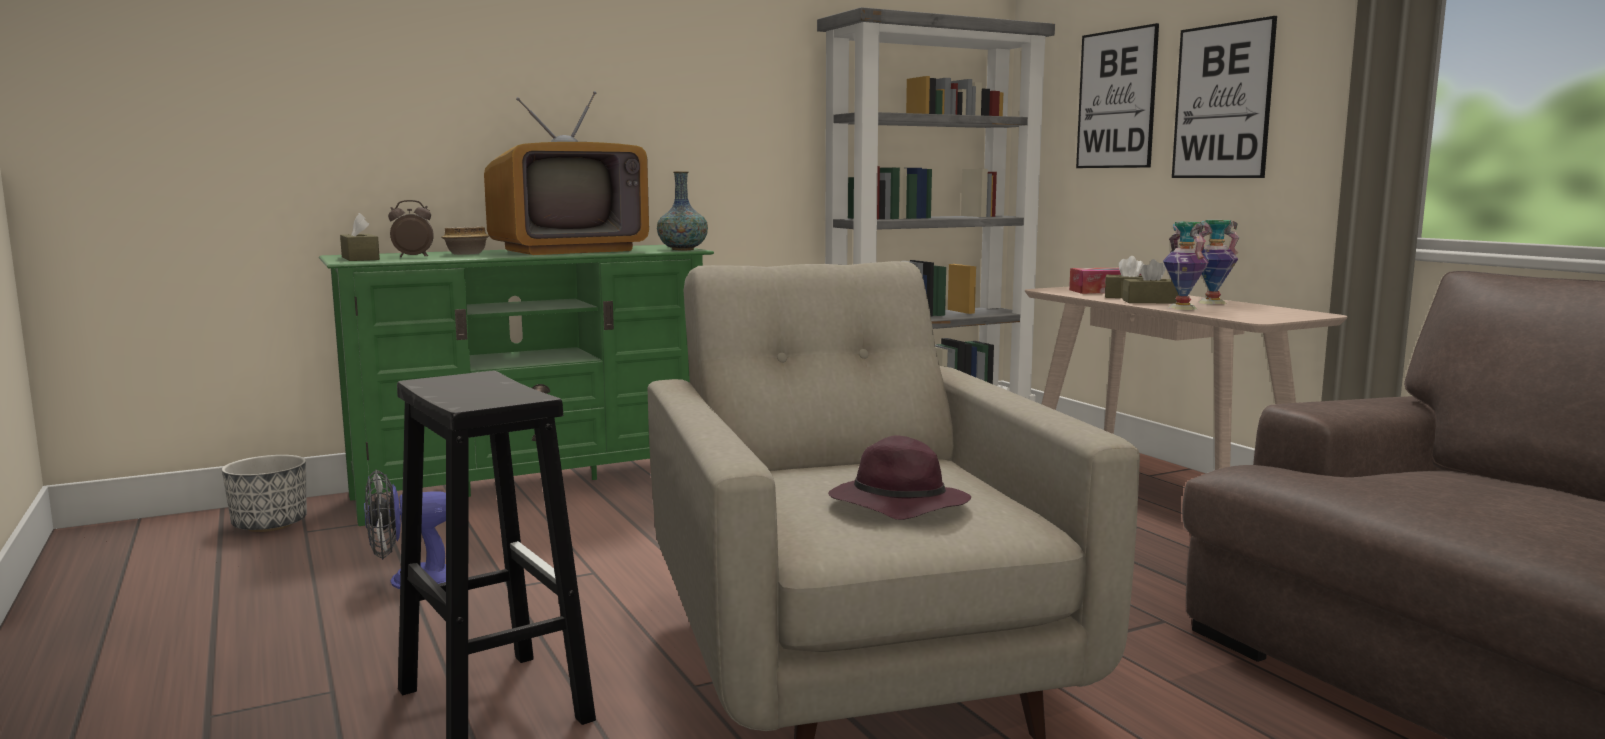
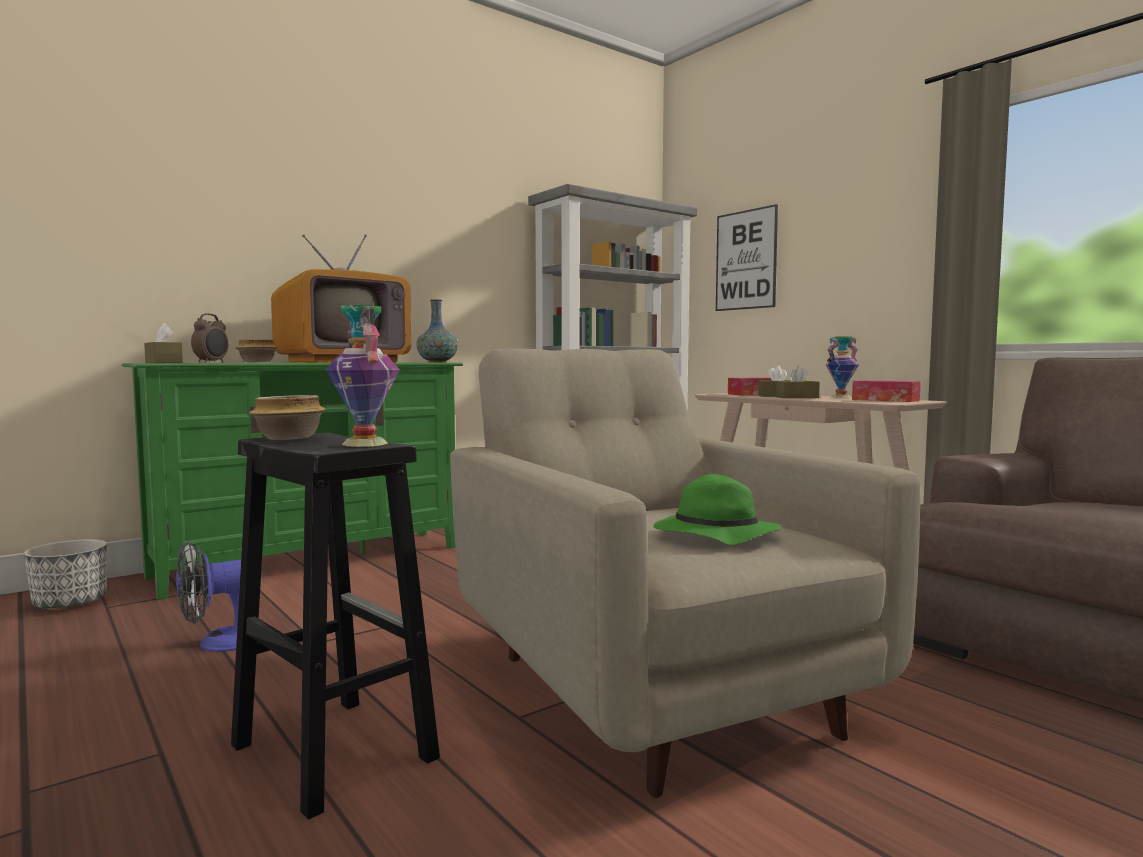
camera: 10 degrees left, 5 degrees down
(413, 257) = (211, 362): alarm clock -> alarm clock turned 135 degrees clockwise
(446, 382) = (289, 438): none -> bowl
(896, 505) = (713, 536): purple hat -> green hat
(1181, 308) = (826, 399): vase -> vase (363, 444)
(1222, 101) = (830, 256): picture -> none
(1262, 311) = (885, 400): none -> tissue box

